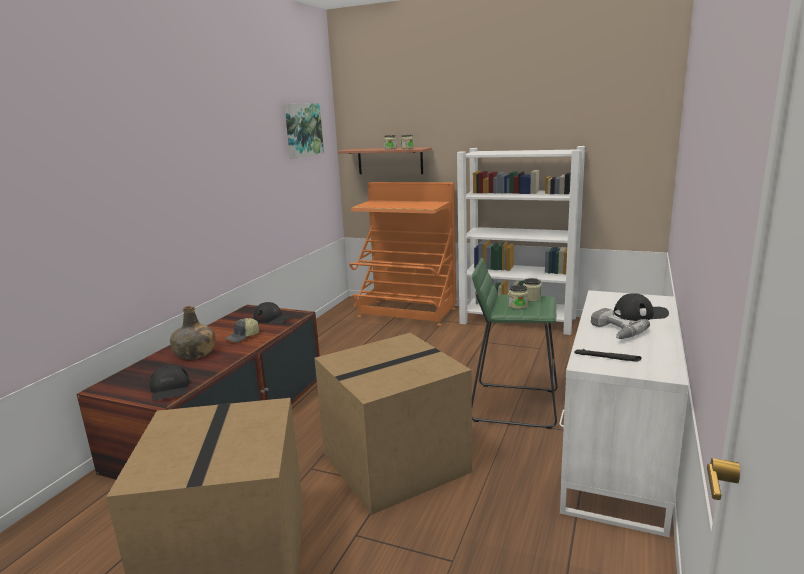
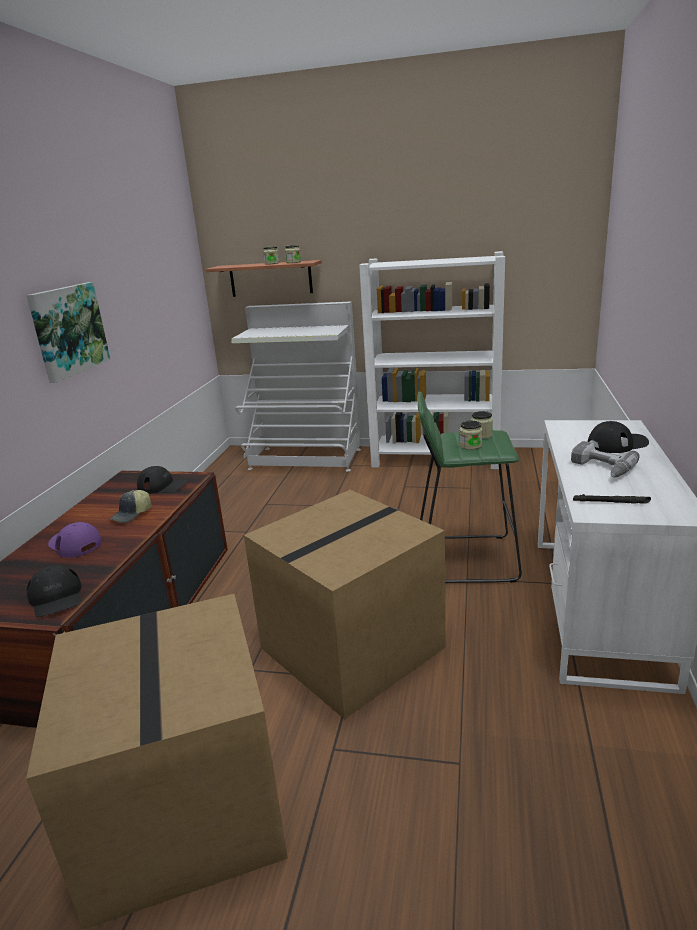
camera: 10 degrees left, 5 degrees up
(195, 354) = (75, 544): green bottle -> purple cap
(303, 130) = (162, 243): picture -> picture (68, 330)
(405, 313) = (304, 460): orange shoe rack -> white shoe rack

